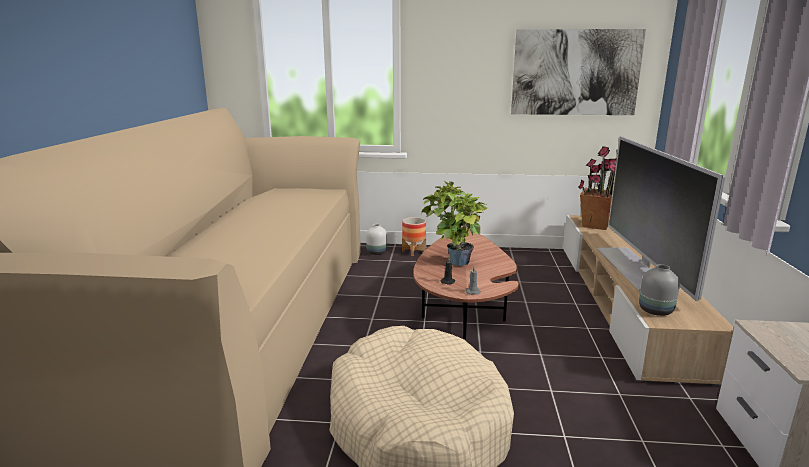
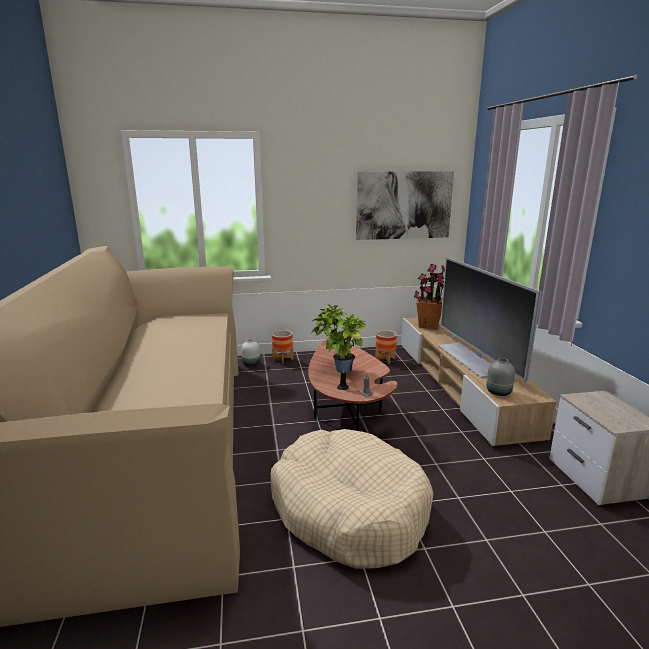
camera: 15 degrees left, 0 degrees up
(536, 263) = (385, 360): none -> planter

